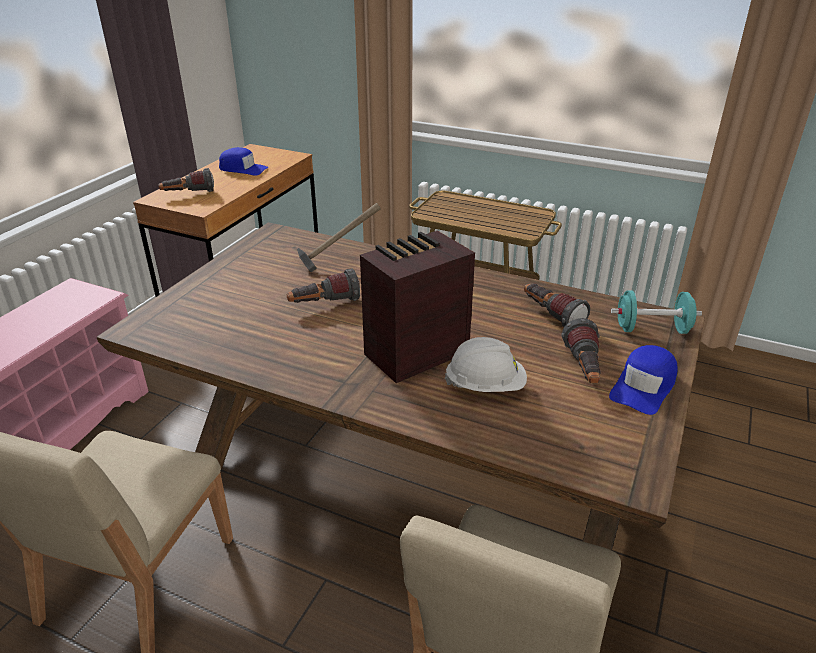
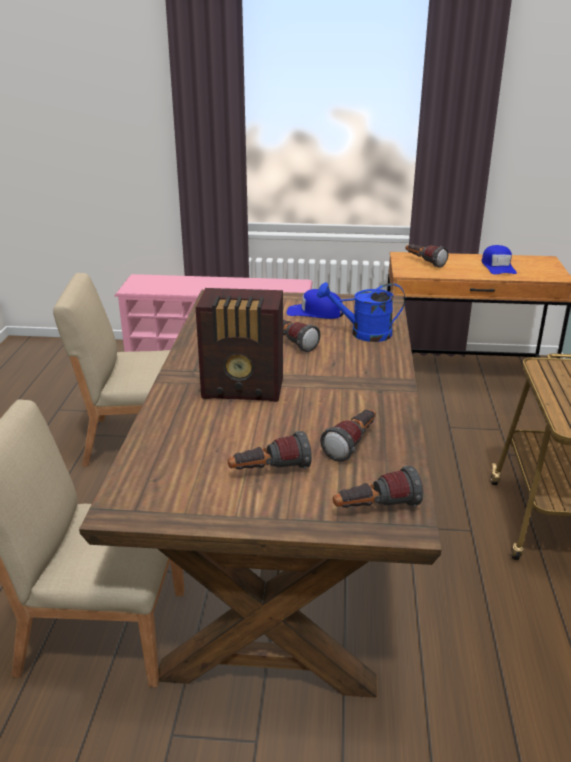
camera: 70 degrees right, 5 degrees down
(337, 261) = (363, 334): hammer -> blue watering can
(413, 354) = (244, 389): radio -> radio turned 150 degrees clockwise
(485, 386) = (217, 426): white hard hat -> none
(644, 386) = (260, 508): blue cap -> blue cap (315, 312)
(652, 329) = (375, 509): turquoise dumbbell -> flashlight

